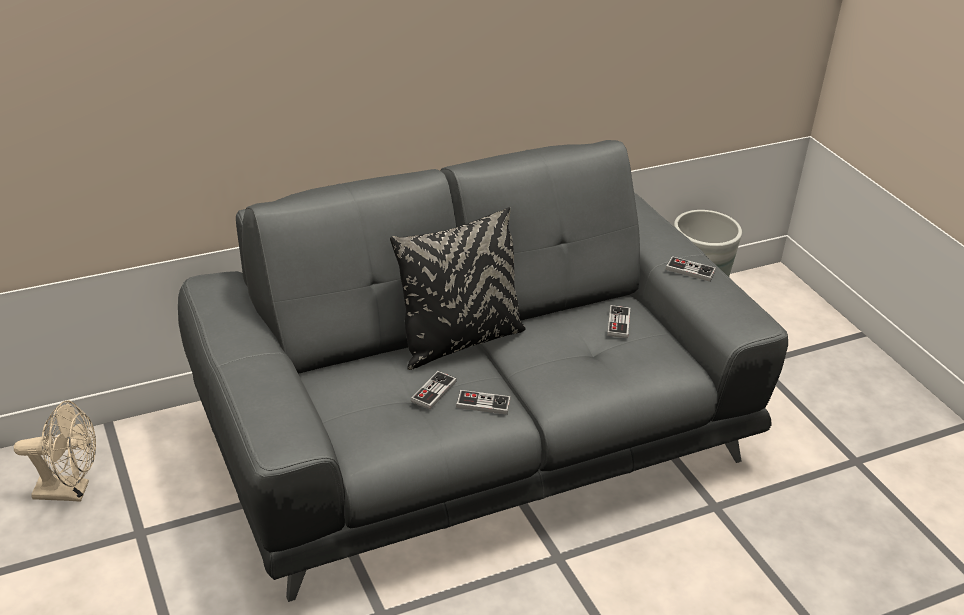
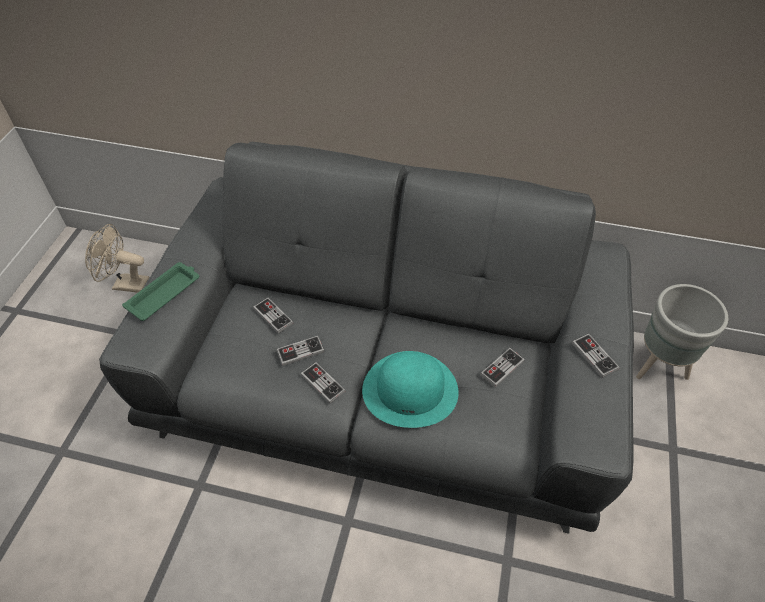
camera: 40 degrees right, 15 degrees up
(70, 491) = (125, 284): beige fan -> beige fan turned 150 degrees clockwise
(263, 391) = (165, 293): none -> green tray
(373, 377) = (273, 316): none -> game controller
(459, 341) = (362, 317): black pillow -> none
(563, 372) = (410, 390): none -> turquoise hat

